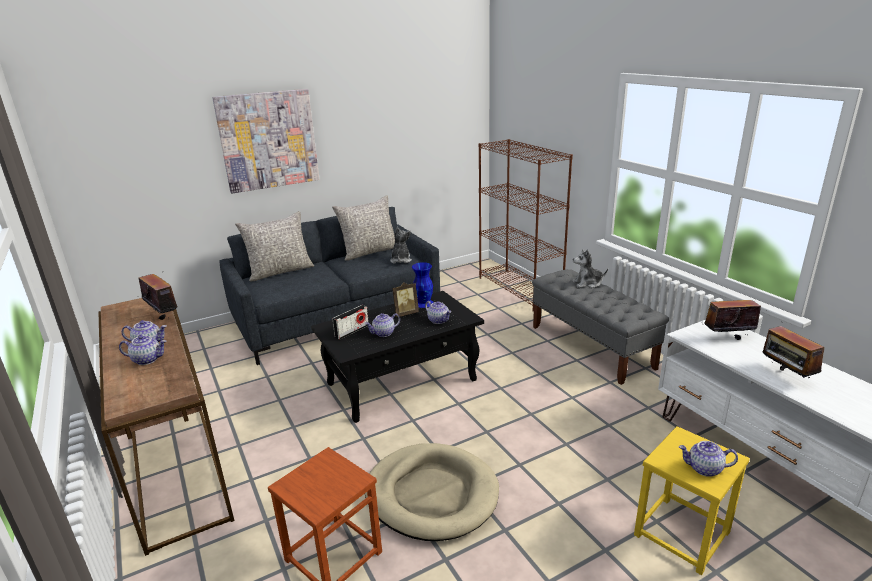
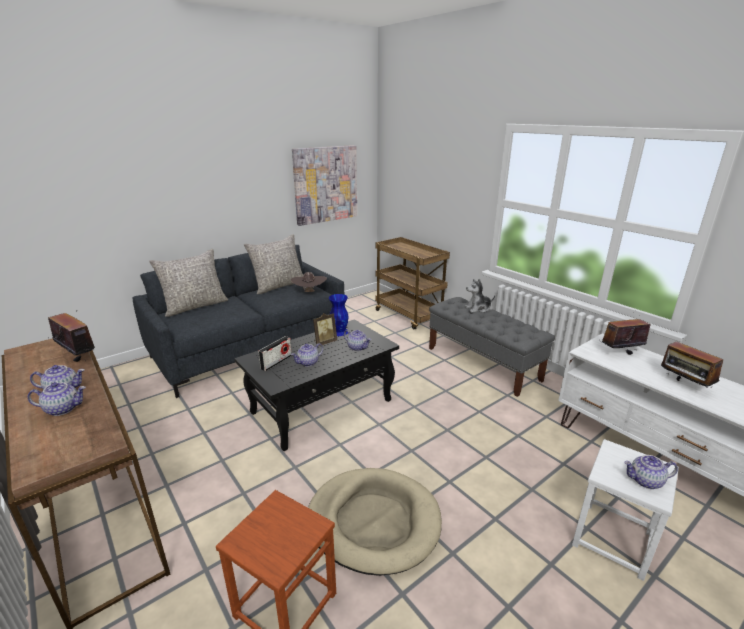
camera: 10 degrees left, 0 degrees up
(268, 140) = (179, 181): picture -> picture (325, 184)
(400, 260) = (309, 292): plush toy -> brown hat
(519, 289) = (409, 315): brown bookcase -> brown cart
(682, 534) = (613, 539): yellow stool -> white stool

